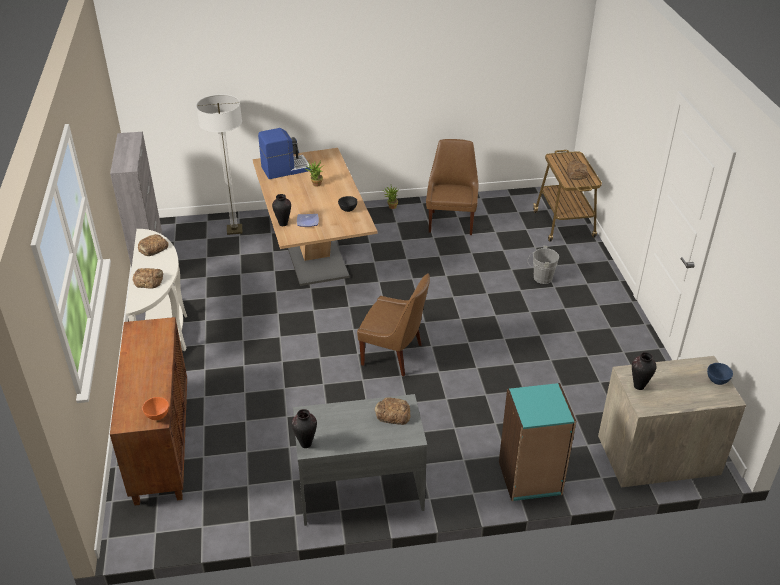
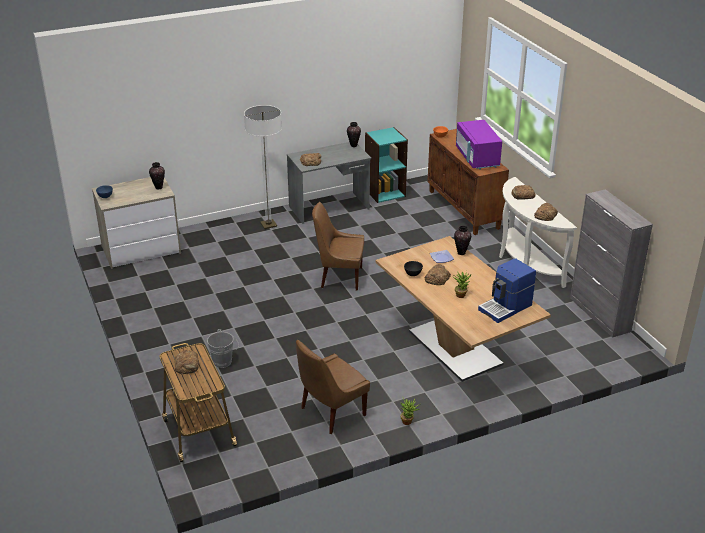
camera: 165 degrees right, 5 degrees down
(146, 352) = (477, 158): none -> purple microwave
(234, 230) = (556, 361): floor lamp -> floor lamp (268, 225)
(327, 202) = (437, 278): none -> bread
(451, 222) = (331, 412): brown chair -> brown chair turned 60 degrees clockwise
(530, 478) = (227, 227): turquoise bookcase -> turquoise bookcase (384, 192)

